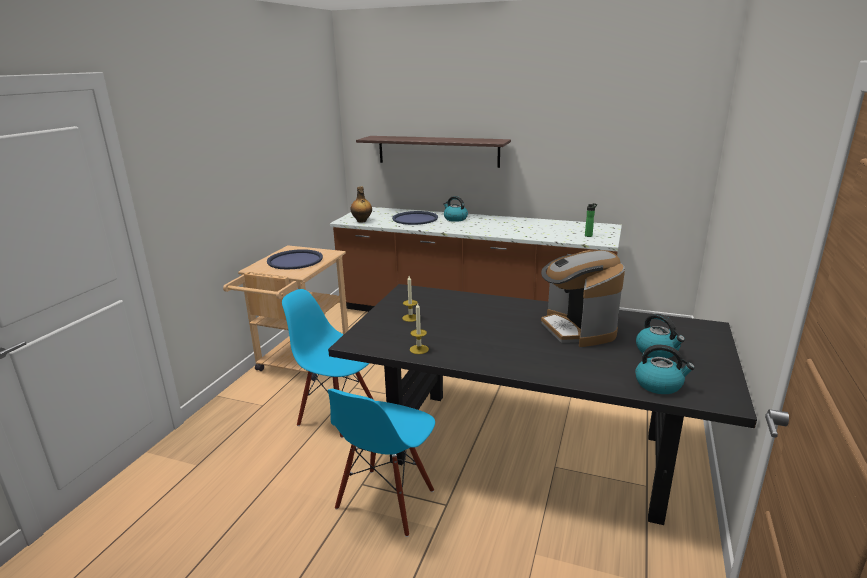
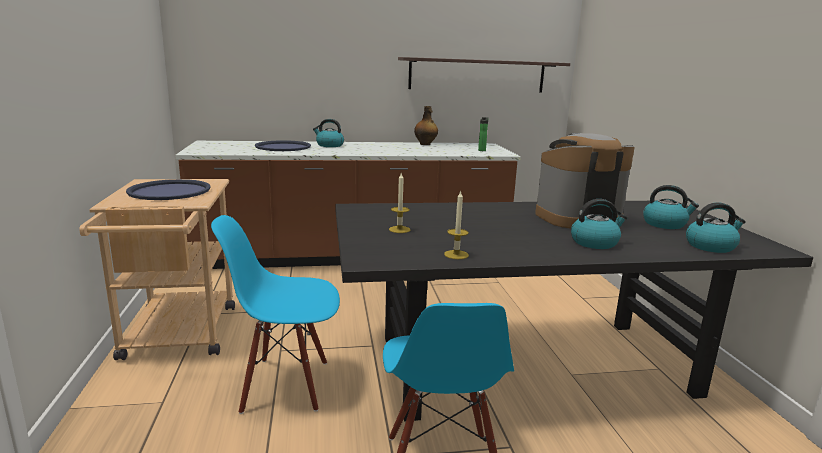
camera: 30 degrees left, 5 degrees down
(362, 221) = (218, 151): bottle -> bottle (425, 144)
(437, 151) = (297, 70): shelf -> shelf (477, 75)
(549, 359) = (595, 242): none -> kettle
(577, 329) = (576, 218): coffee machine -> coffee machine turned 120 degrees clockwise

